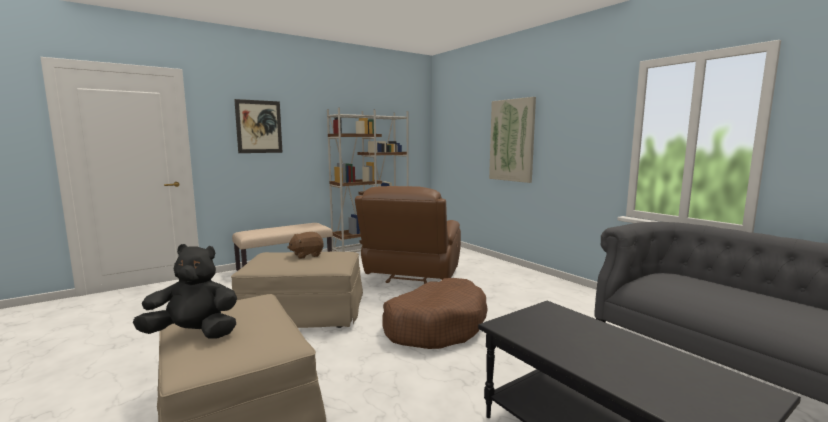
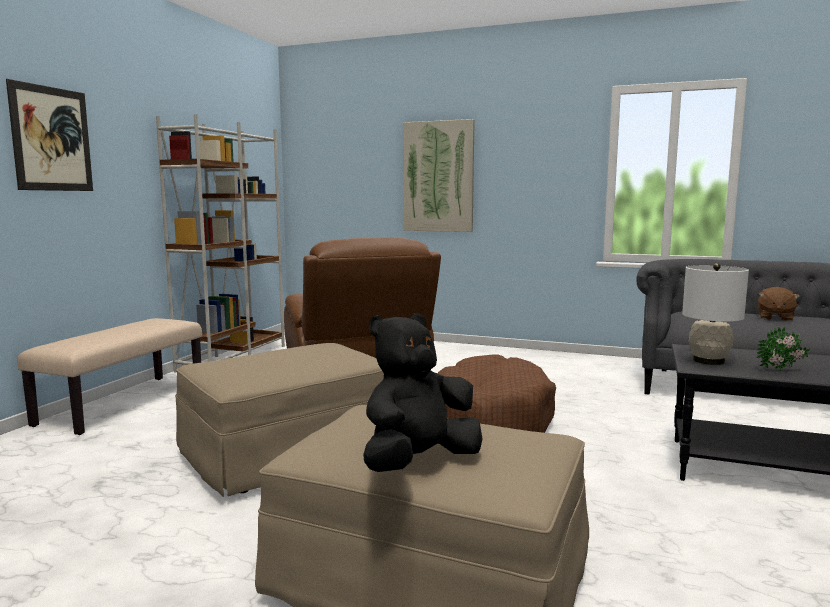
camera: 35 degrees left, 0 degrees up
(307, 255) = (287, 354): brown plush toy -> brown plush toy (774, 318)
(530, 322) = (708, 361): none -> white table lamp
(572, 349) = (783, 370): none -> potted plant

